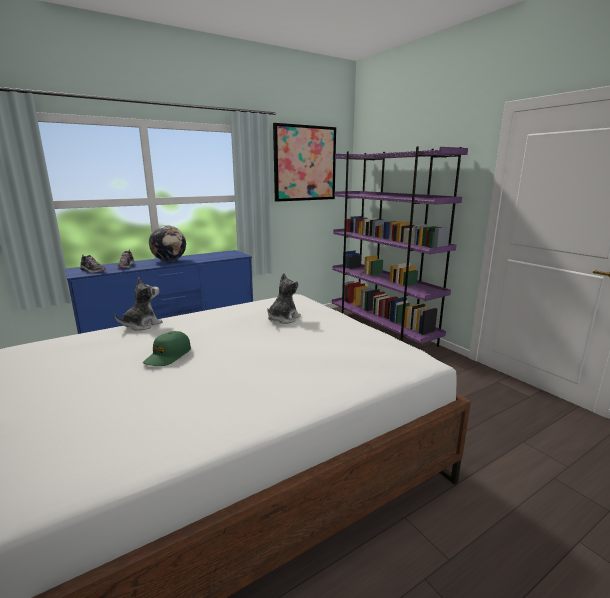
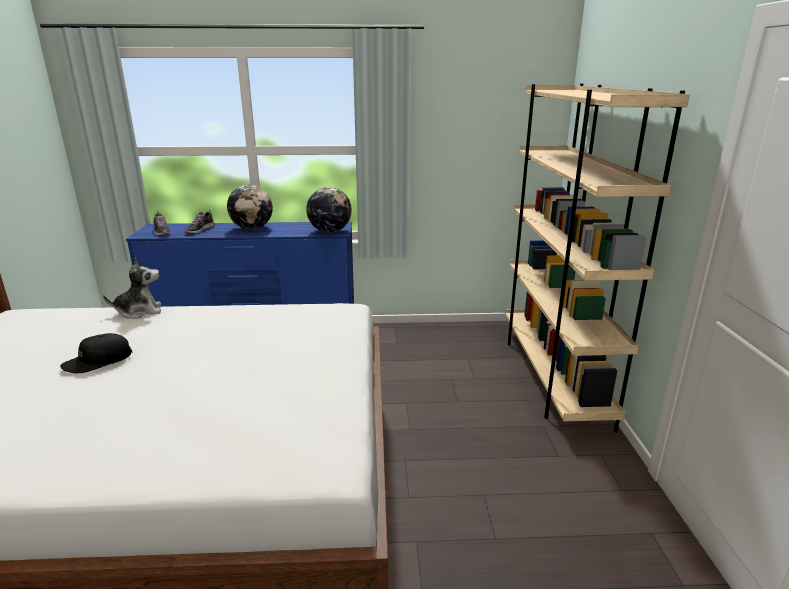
camera: 30 degrees right, 5 degrees up
(168, 356) = (98, 361): green cap -> black cap
(233, 256) = (330, 231): none -> globe
(283, 319) = (277, 341): plush toy -> none
(305, 163) = (479, 100): picture -> none
(382, 330) = (552, 376): purple bookcase -> beige bookcase

